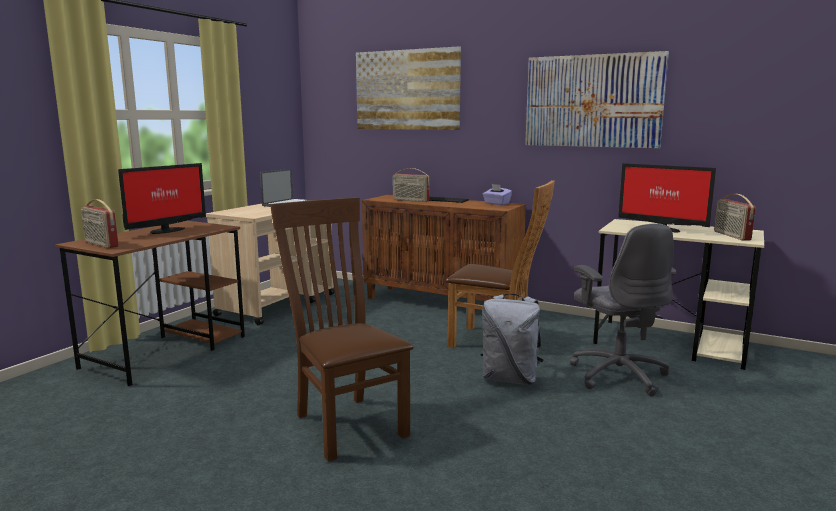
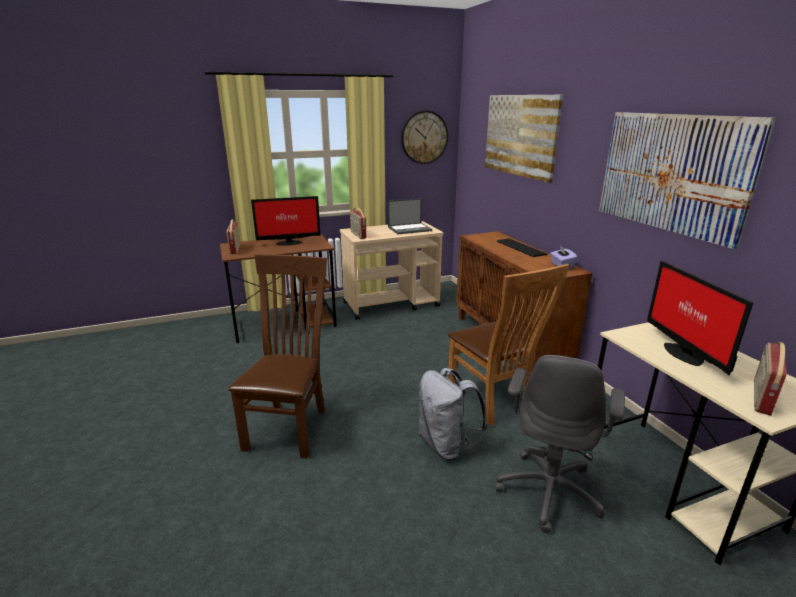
camera: 40 degrees right, 10 degrees up
(272, 101) = (424, 137): none -> wall clock
(410, 200) = (494, 244): radio -> radio (357, 235)

